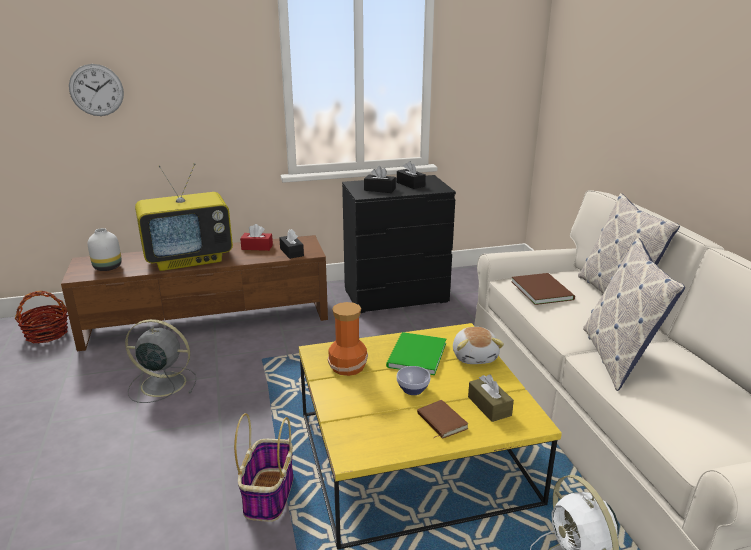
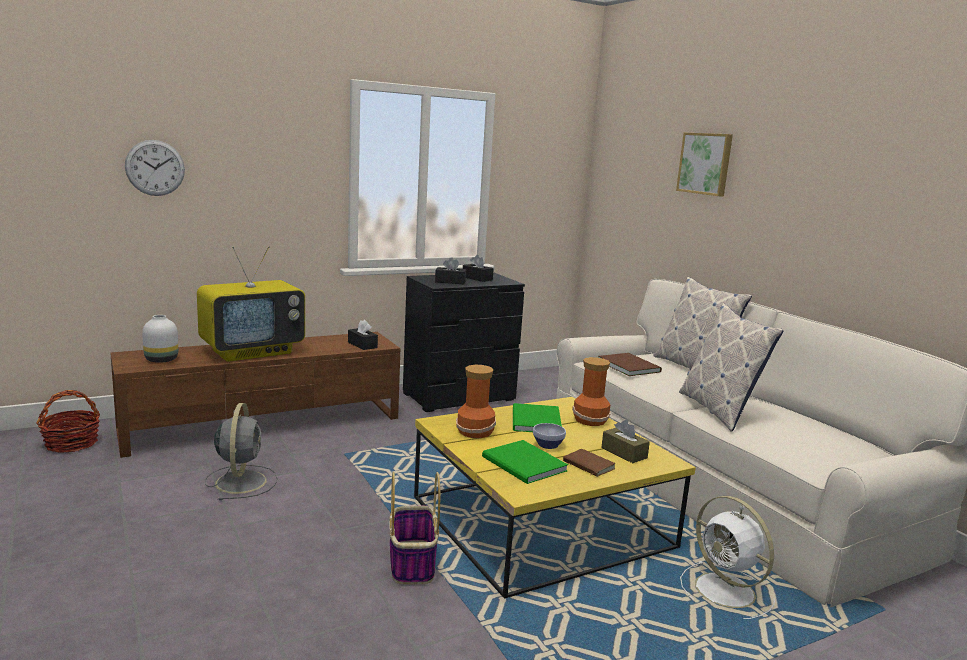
camera: 15 degrees left, 10 degrees down
(161, 384) = (241, 481): grey fan -> grey fan turned 90 degrees clockwise
(257, 247) = (322, 341): red tissue box -> none
(374, 416) = (524, 465): none -> green book
(475, 356) = (590, 419): plush toy -> vase
(655, 61) = (705, 163): none -> picture

